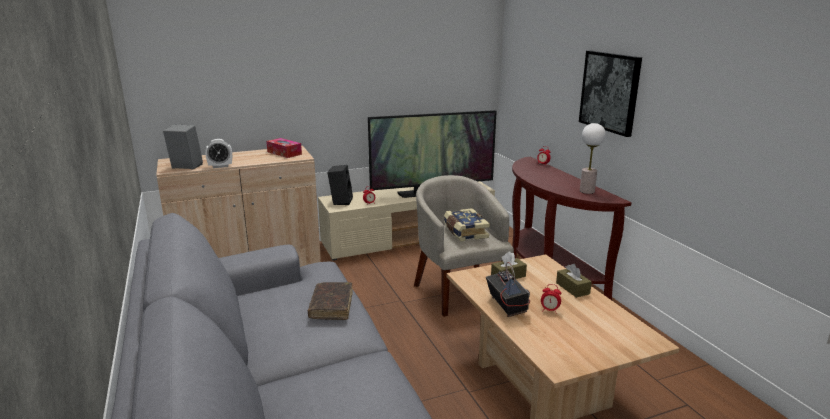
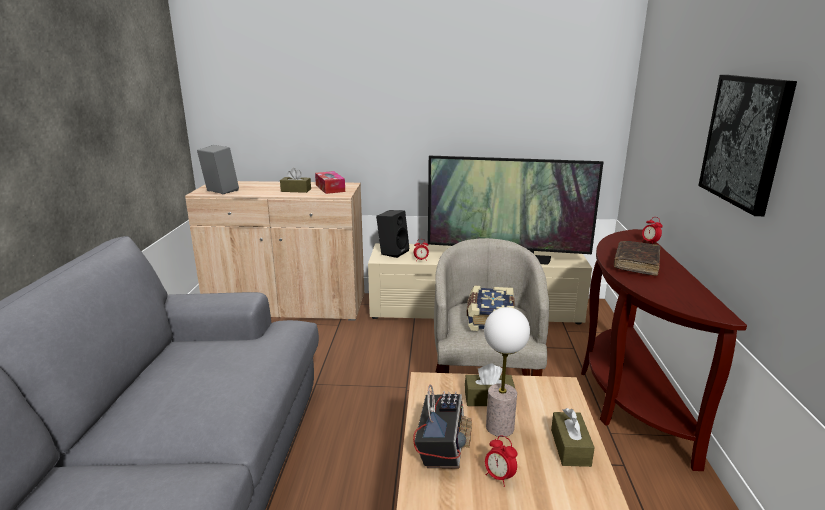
camera: 25 degrees right, 0 degrees up
(220, 166) = (250, 194): alarm clock -> none
(256, 158) = (296, 190): none -> brown tissue box
(331, 306) = (236, 382): brown book -> brown book (636, 264)
(587, 191) = (682, 293): table lamp -> table lamp (500, 427)

